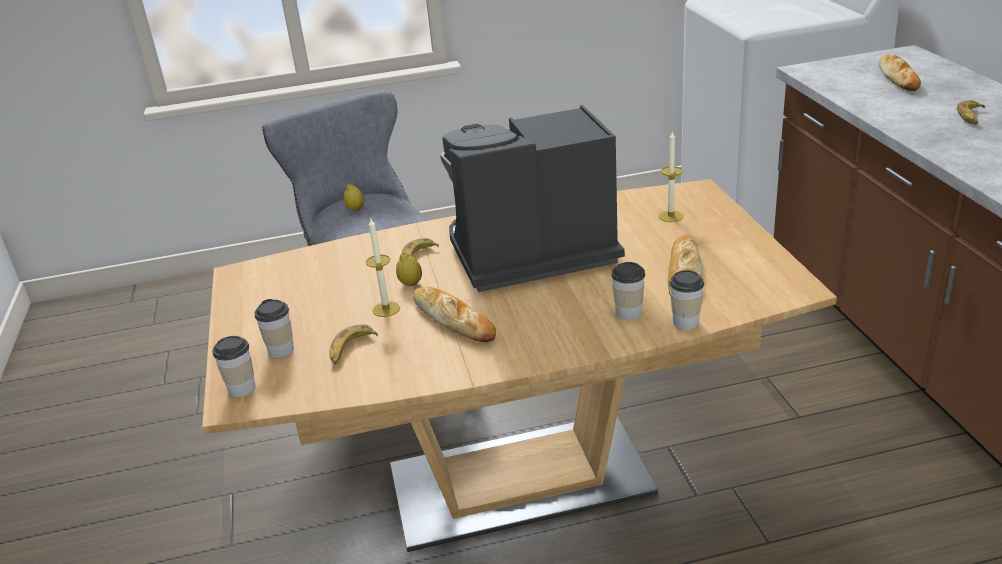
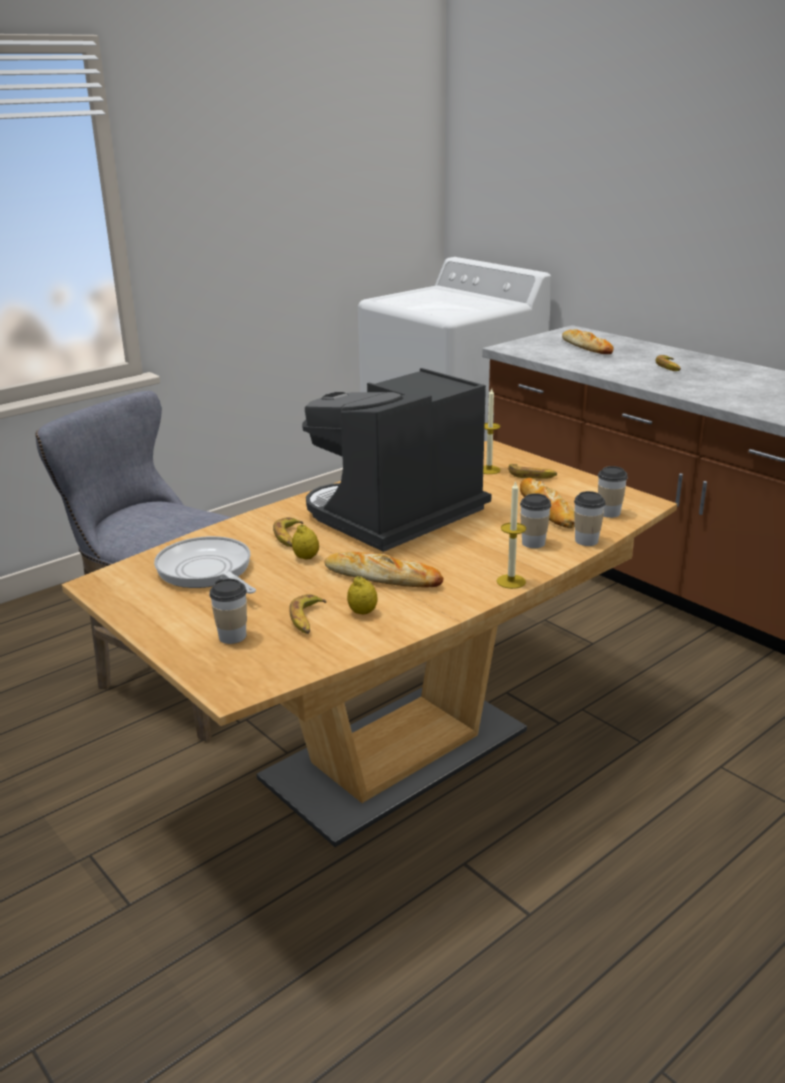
camera: 30 degrees left, 5 degrees down
(242, 389) = (227, 676): cup -> cup (609, 513)
(322, 280) = (207, 571): none -> frying pan
(355, 209) = (143, 517): lemon -> lemon (362, 612)
(386, 309) = (305, 582): candle -> candle (511, 581)
(708, 231) = (532, 475): none -> banana

